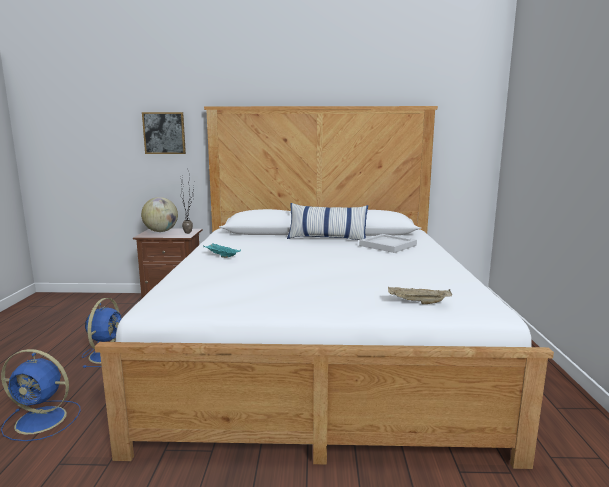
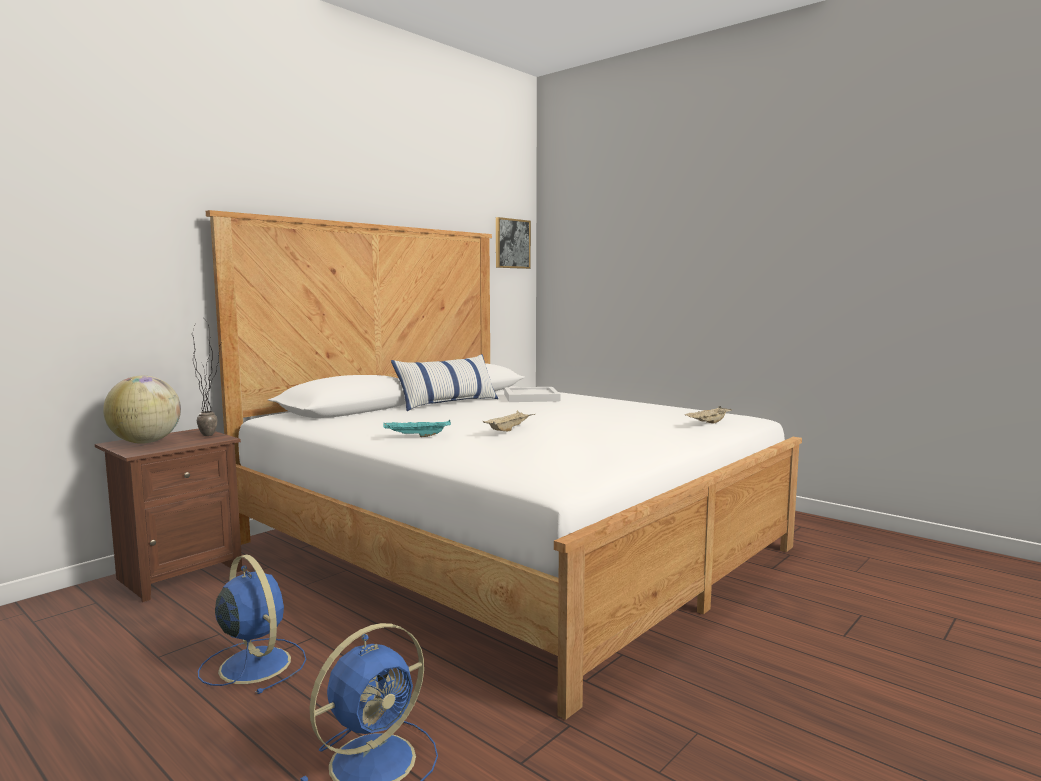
camera: 50 degrees left, 5 degrees down
(164, 133) = (119, 254): picture -> picture (512, 243)
(268, 265) = (509, 429): none -> beige tray

